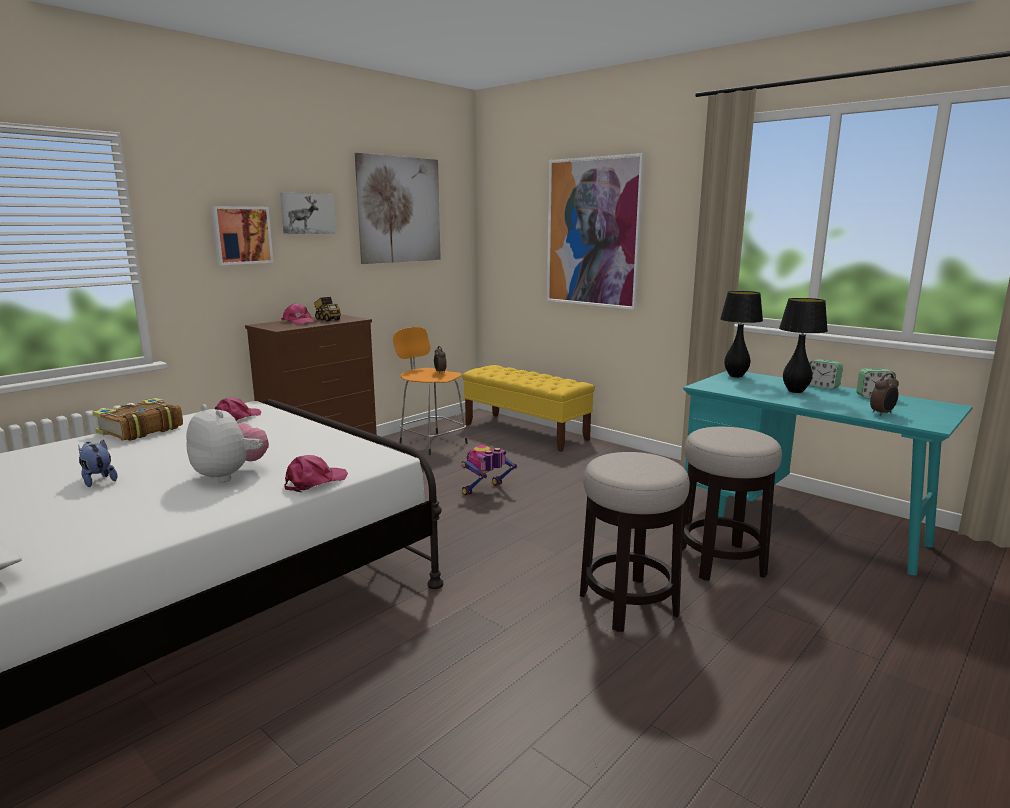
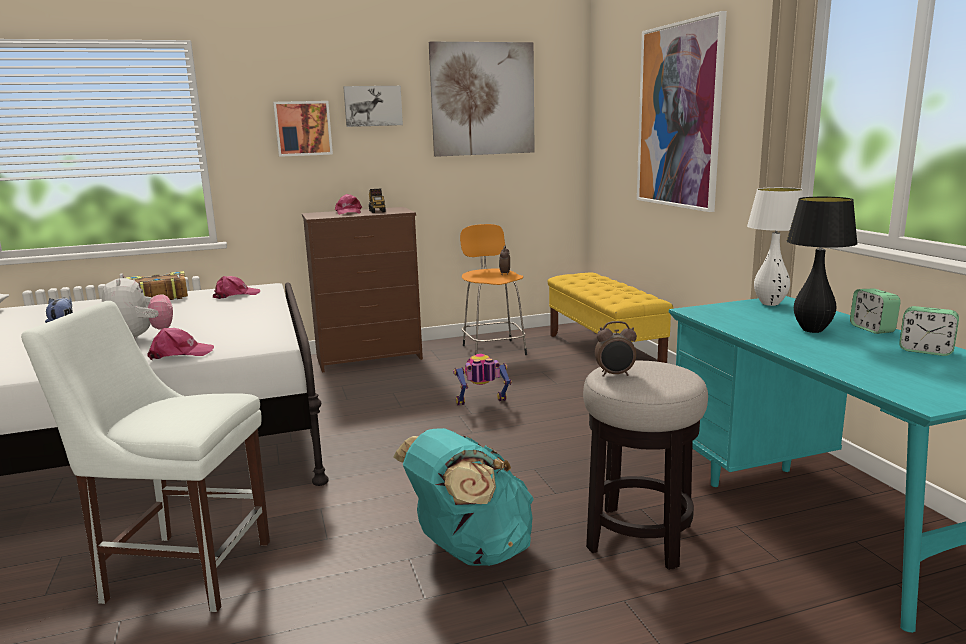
camera: 30 degrees right, 0 degrees up
(411, 694) = (181, 569): none -> white chair
(628, 604) = (470, 551): stool -> turquoise backpack
(736, 376) = (770, 304): black table lamp -> white table lamp
(882, 413) = (882, 374): alarm clock -> alarm clock (615, 375)

